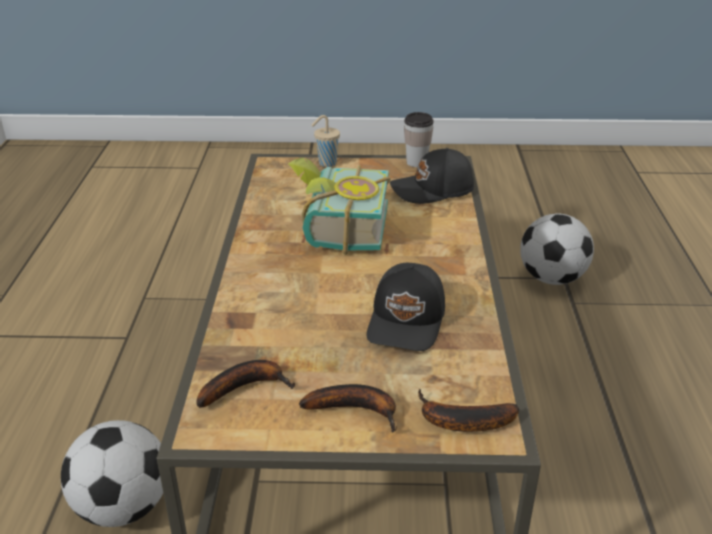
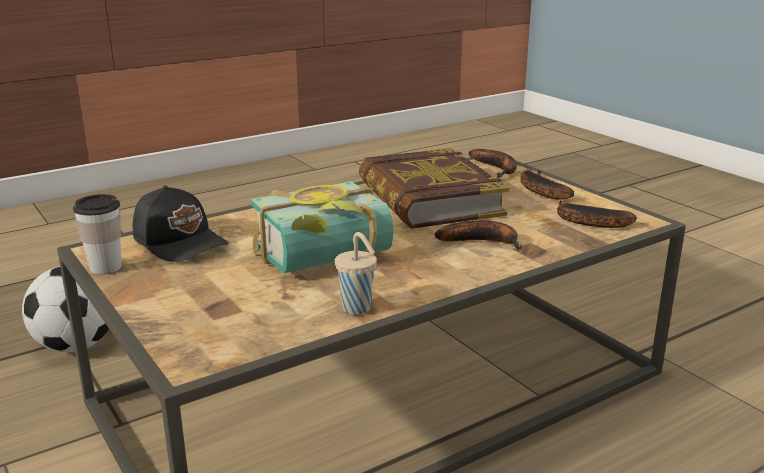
camera: 125 degrees left, 10 degrees down
(123, 507) = (662, 448): football -> none
(284, 304) = (483, 241): none -> banana
(326, 163) = (157, 320): beige cup -> beige cup (357, 309)
(408, 321) = (429, 199): black cap -> book

